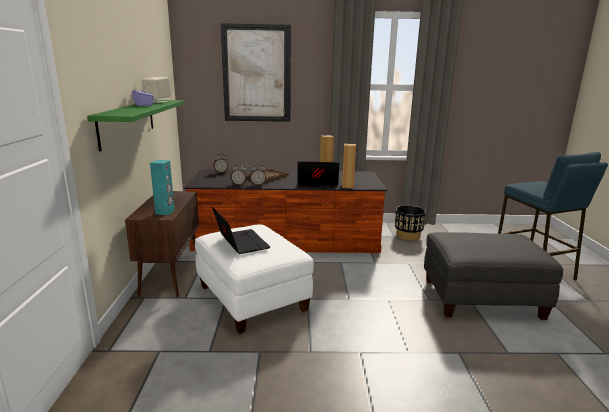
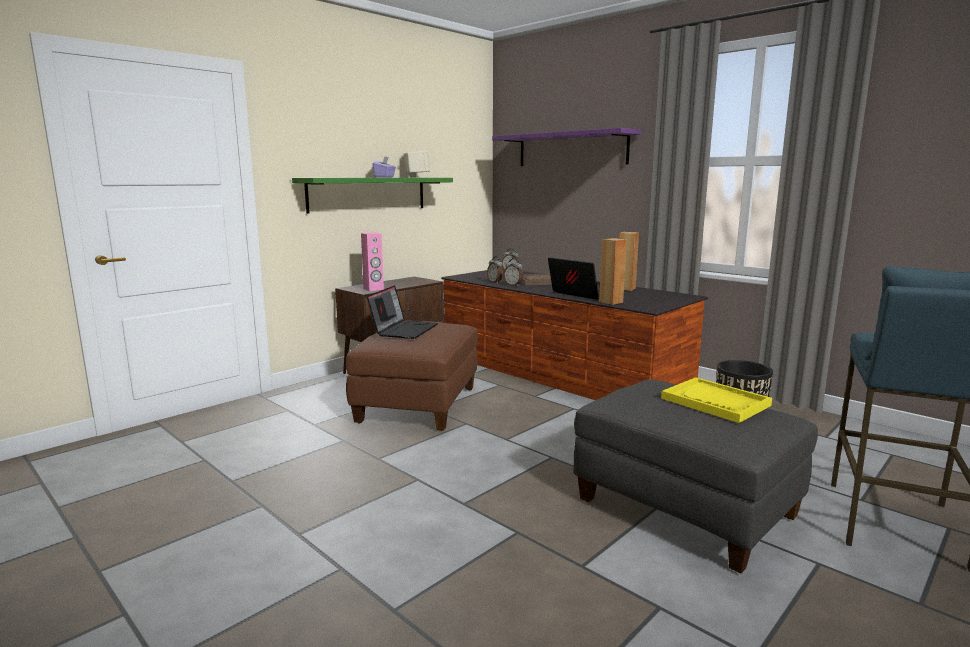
camera: 45 degrees right, 5 degrees down
(165, 212) = (373, 289): turquoise speaker -> pink speaker
(251, 298) = (418, 404): white ottoman -> brown ottoman
(256, 74) = (571, 149): picture -> purple shelf
(493, 237) = (715, 402): none -> yellow tray

